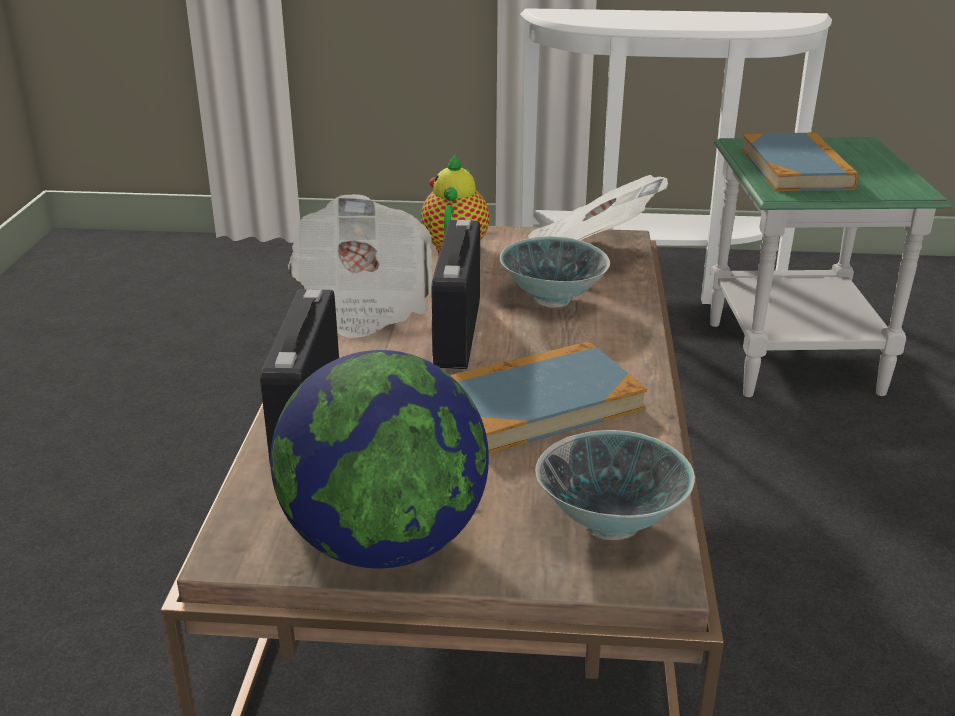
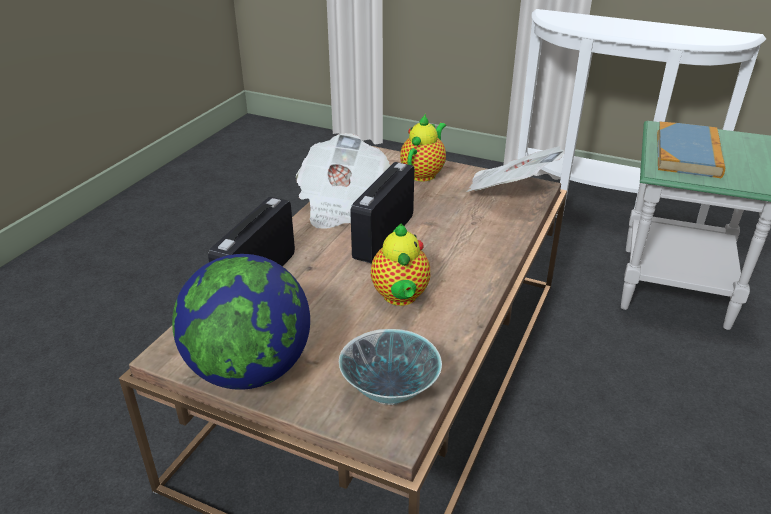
camera: 20 degrees right, 5 degrees up
(538, 404) = (400, 297): book -> teapot
(552, 300) = (459, 224): bowl -> none

